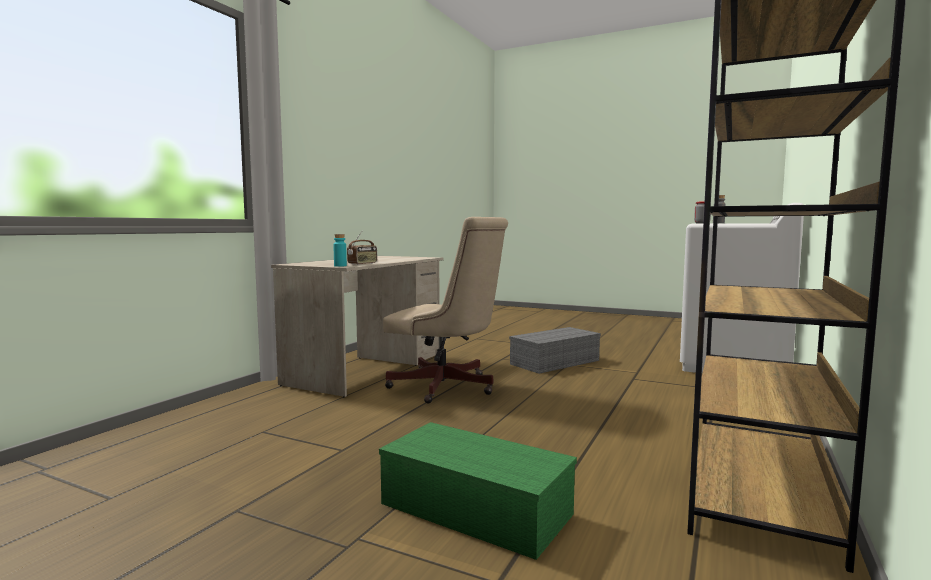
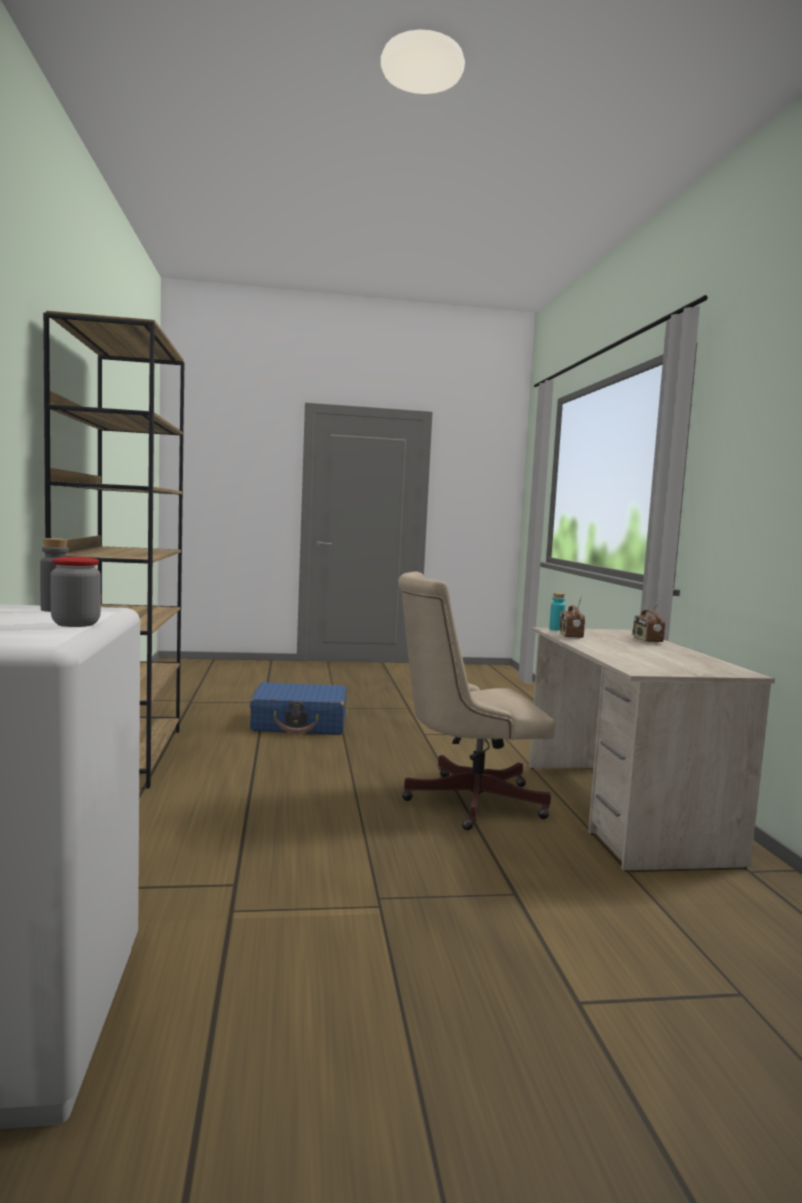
camera: 145 degrees right, 0 degrees up
(325, 261) = (646, 640): none -> radio
(472, 509) = (300, 723): green storage box -> blue suitcase
(554, 362) = (408, 906): grey storage box -> none

